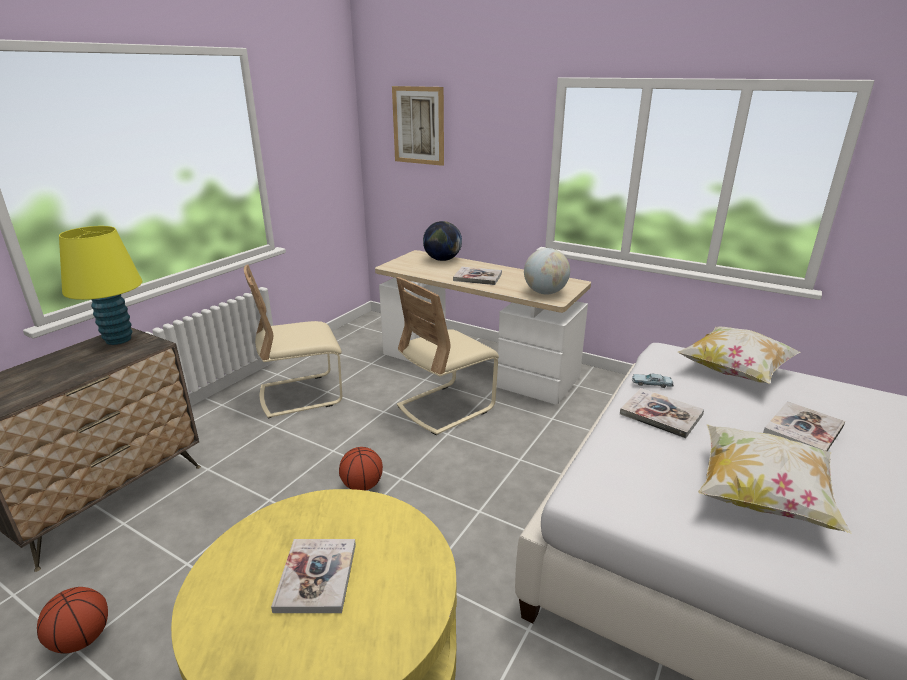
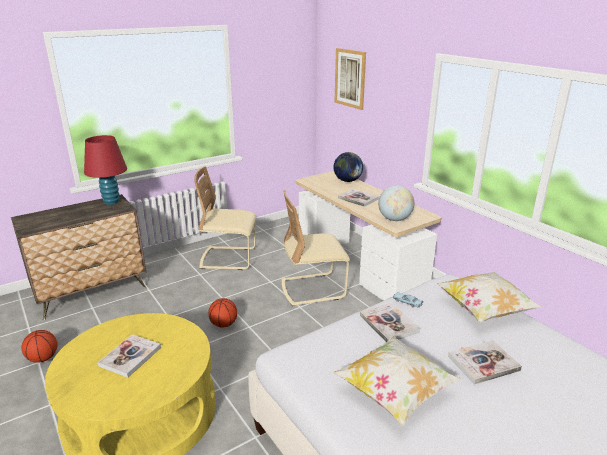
camera: 25 degrees right, 0 degrees up
(118, 339) = (111, 202): yellow table lamp -> red table lamp

